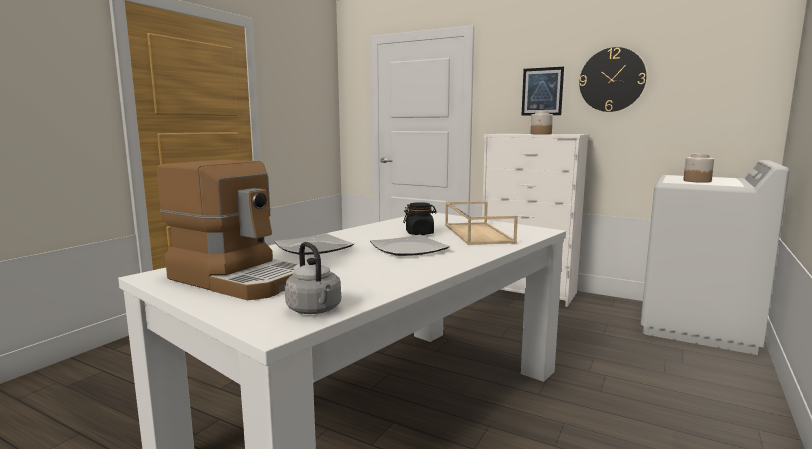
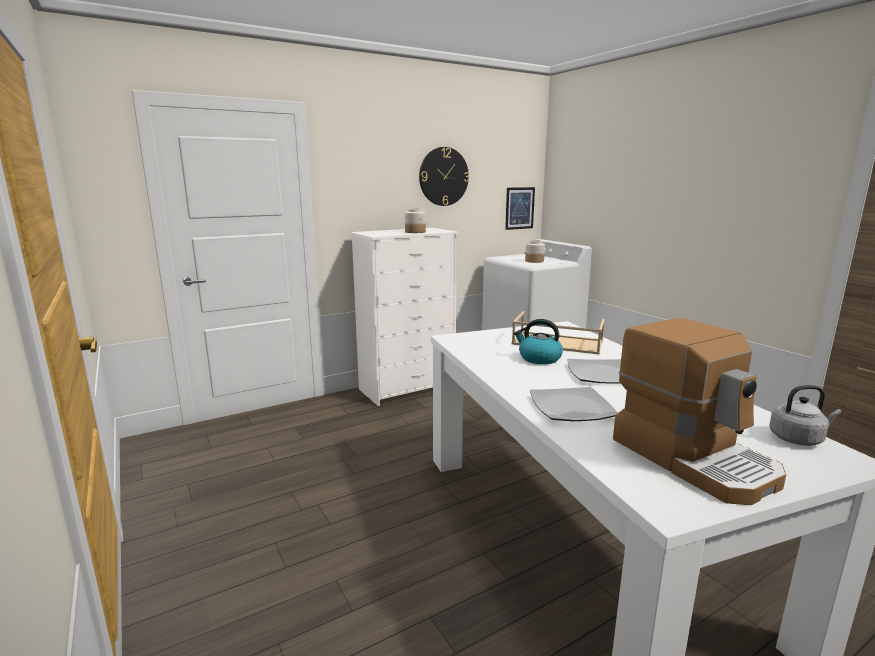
camera: 60 degrees left, 5 degrees up
(239, 279) = (694, 458): coffee machine -> coffee machine turned 90 degrees clockwise
(420, 233) = (539, 358): black jar -> kettle
(542, 91) = (386, 186): picture -> picture (519, 208)

